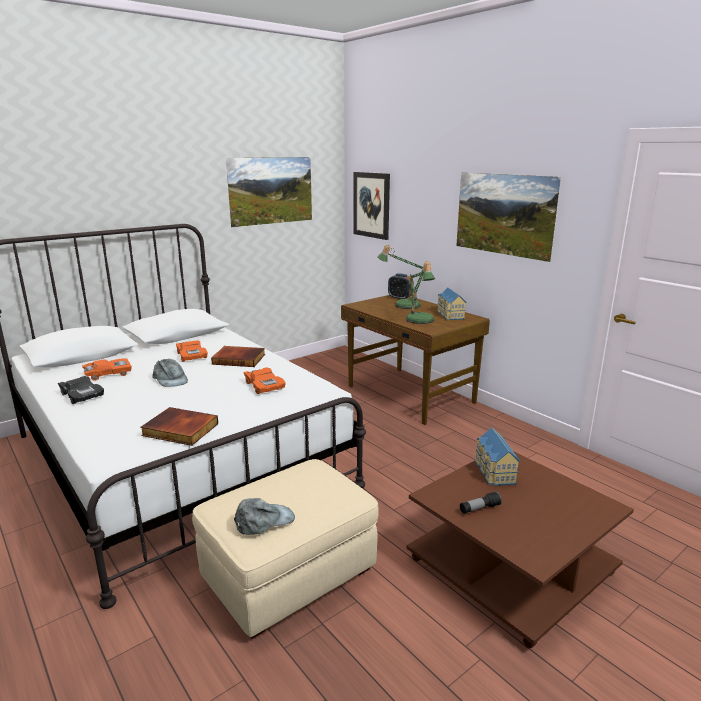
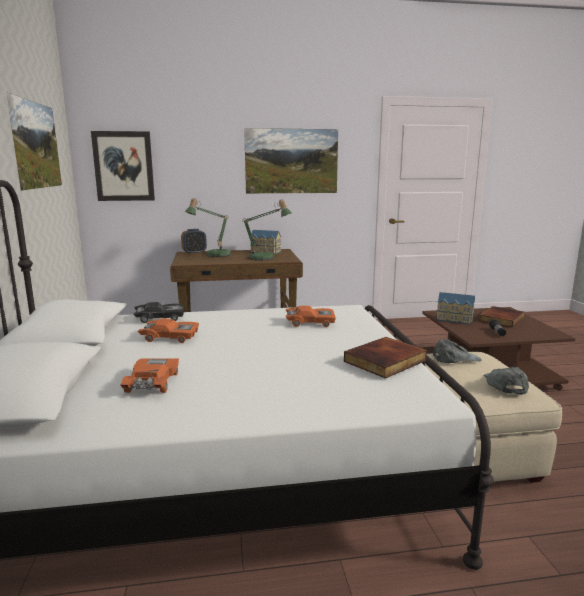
camera: 60 degrees left, 5 degrees down
(82, 395) = (210, 403): black toy car -> black toy car (159, 318)
(170, 379) = (231, 353): grey cap -> grey cap (456, 358)
(239, 359) = (221, 321): book -> book (500, 319)

